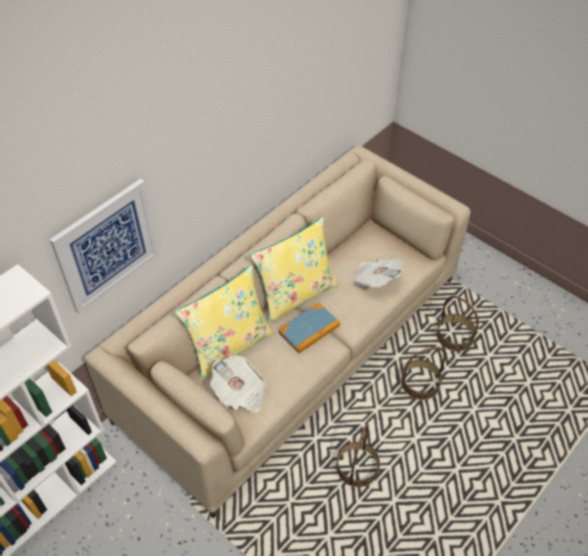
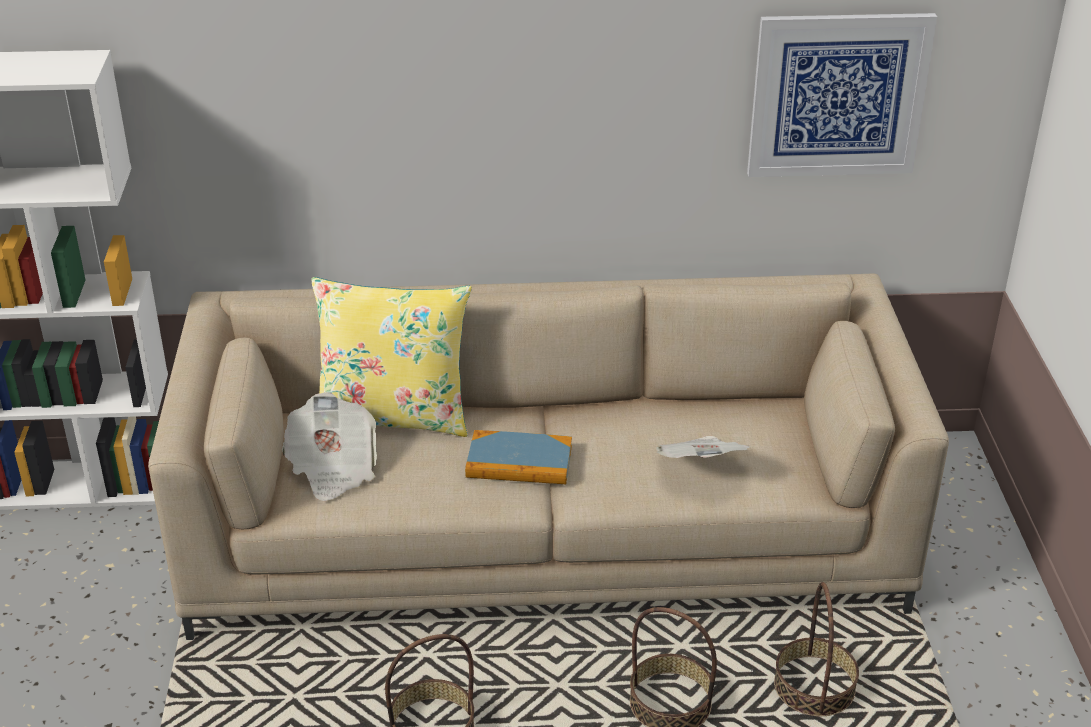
camera: 45 degrees right, 15 degrees down
(107, 246) = (273, 127): picture -> picture (838, 95)
(295, 295) = (561, 417): yellow pillow -> none

